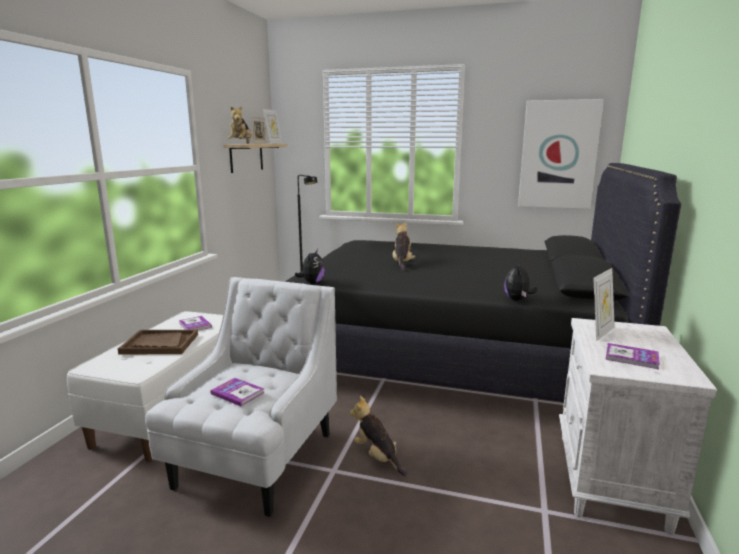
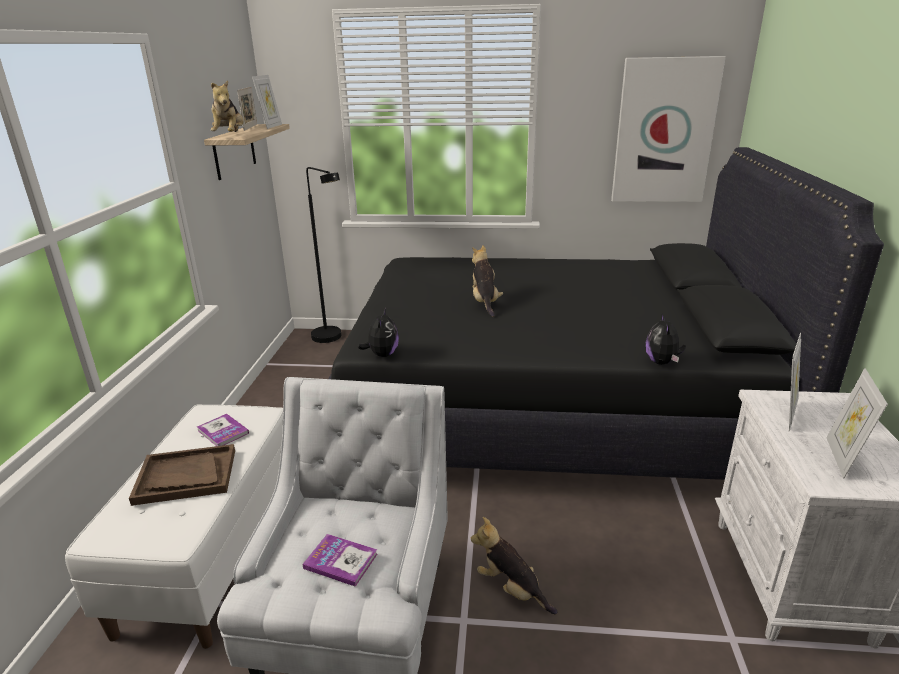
camera: 10 degrees left, 10 degrees up
(631, 357) = (842, 458): book -> picture frame

